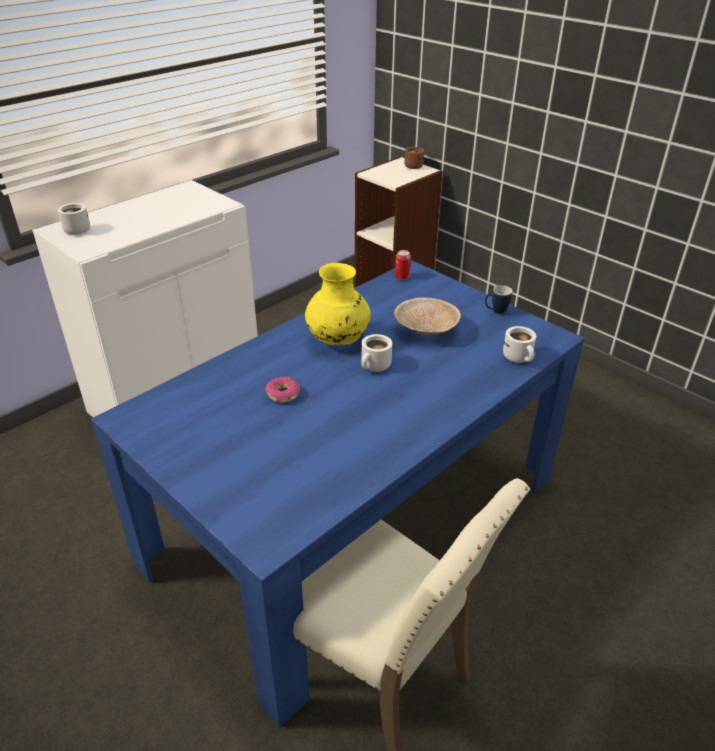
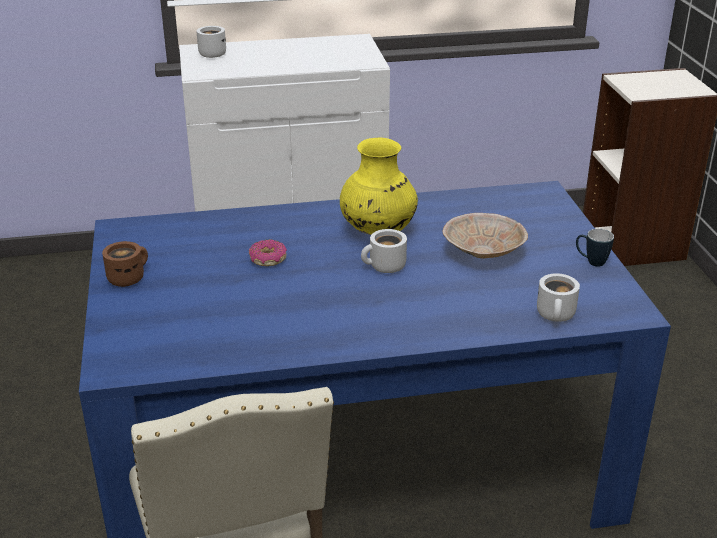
camera: 35 degrees right, 5 degrees down
(402, 277) = (524, 194): can -> none
(412, 166) = (686, 82): brown mug -> brown mug (127, 277)

